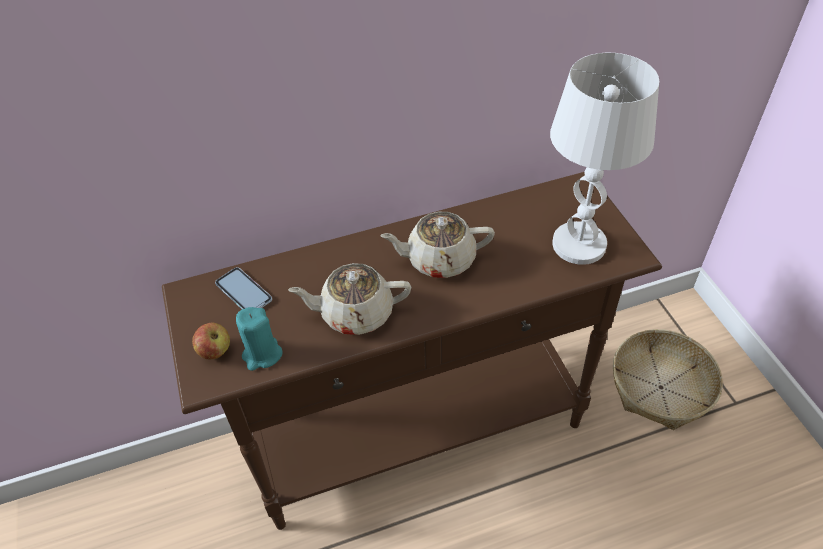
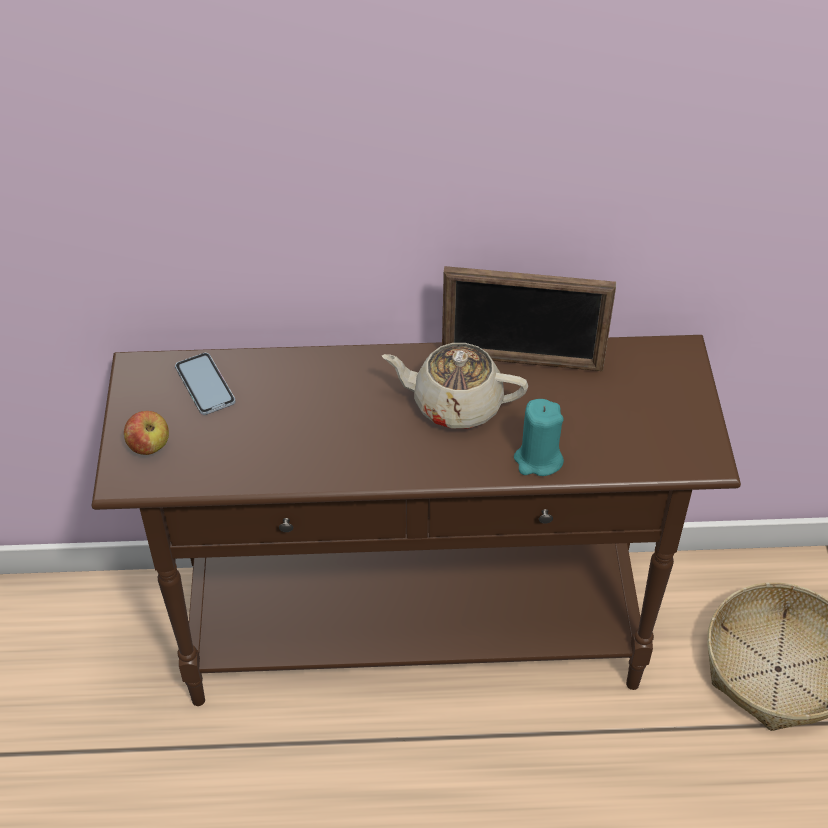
camera: 15 degrees right, 0 degrees up
(262, 354) = (201, 464): turquoise candle -> turquoise candle (538, 460)
(355, 313) = (327, 443): beige teapot -> none
(474, 218) = (522, 362): none -> picture frame
(579, 244) = (643, 429): white table lamp -> none

